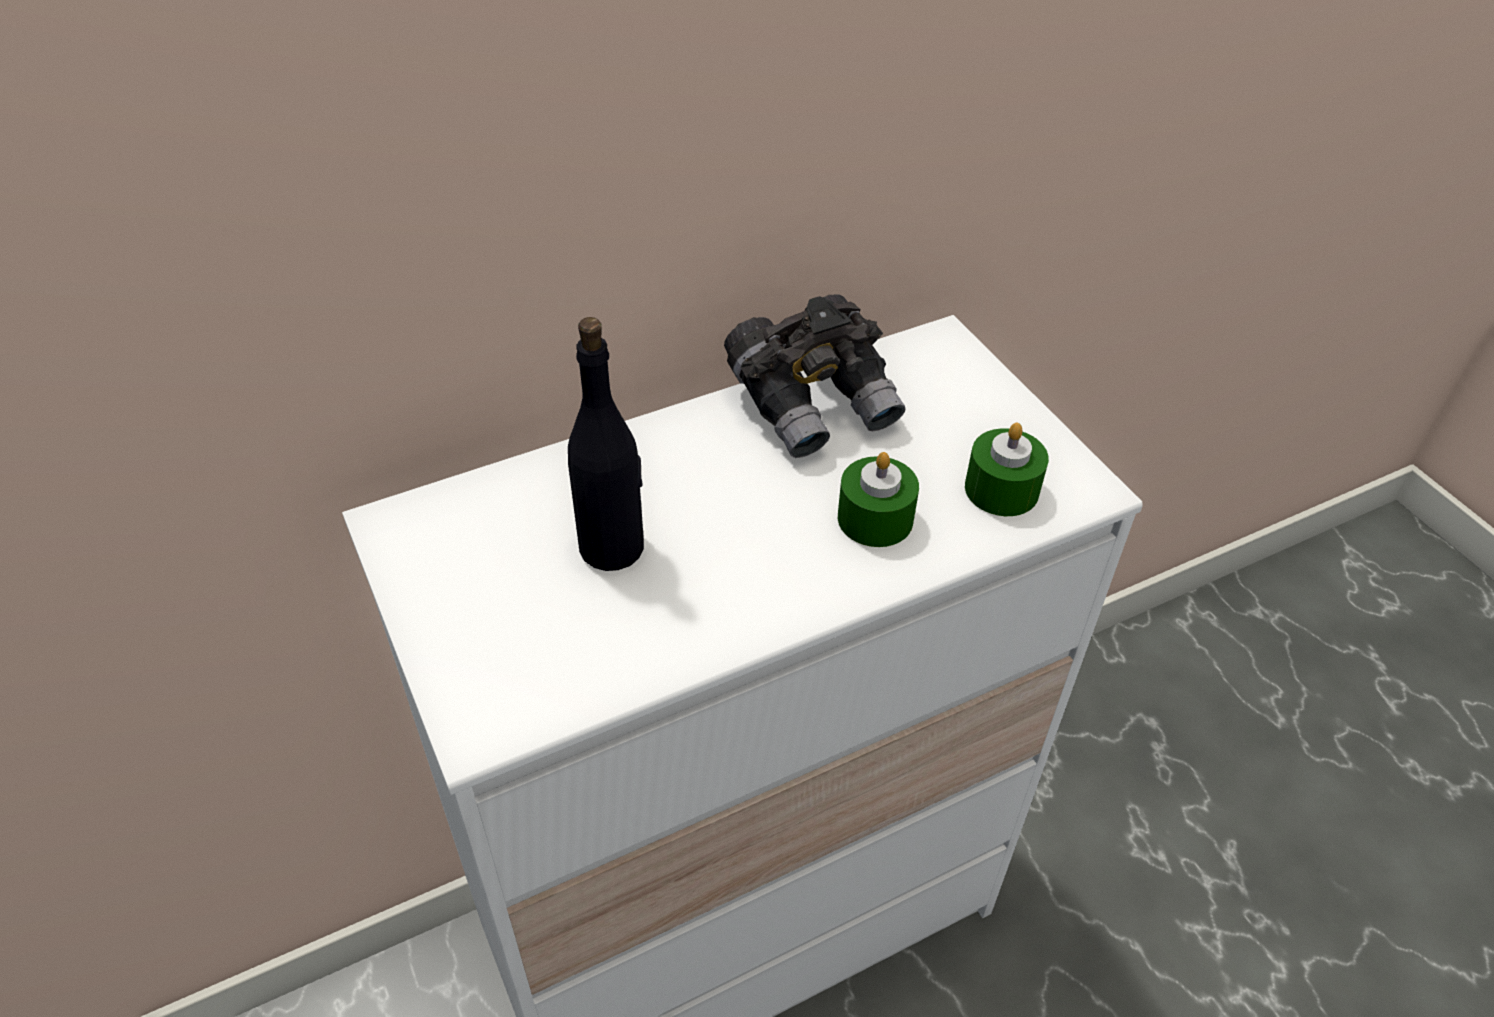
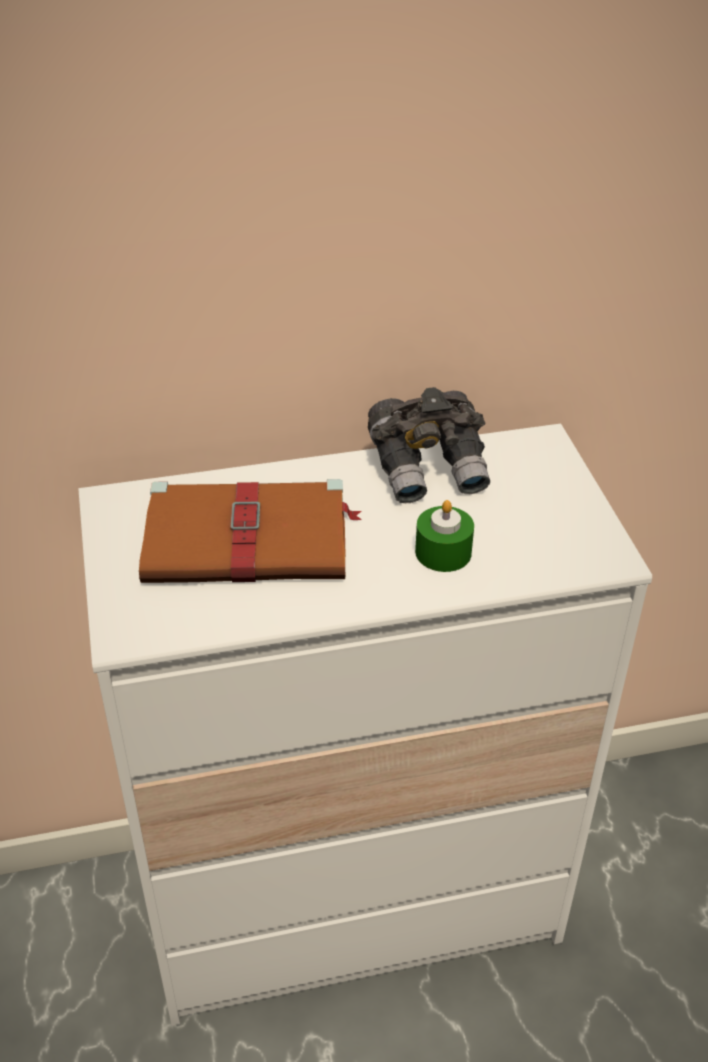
camera: 15 degrees right, 5 degrees down
(613, 547) = (250, 539): black bottle -> brown book
(1001, 489) = (546, 548): green candle -> none

